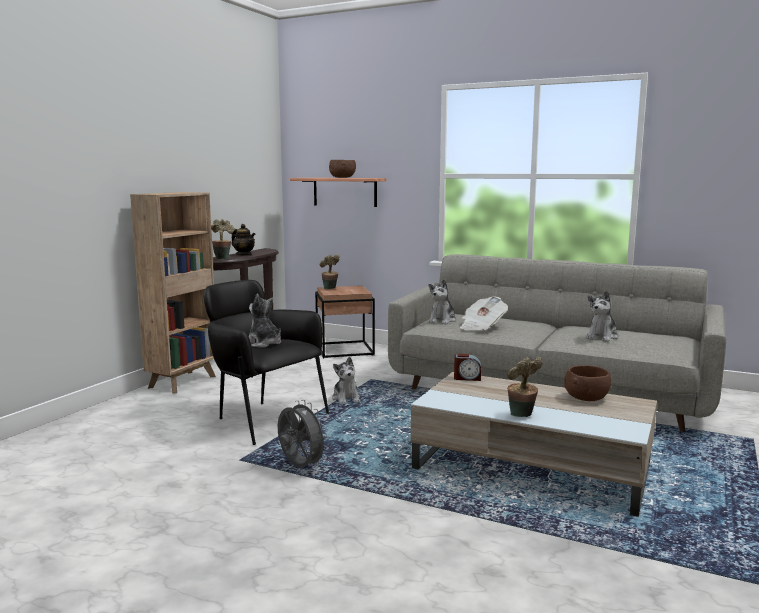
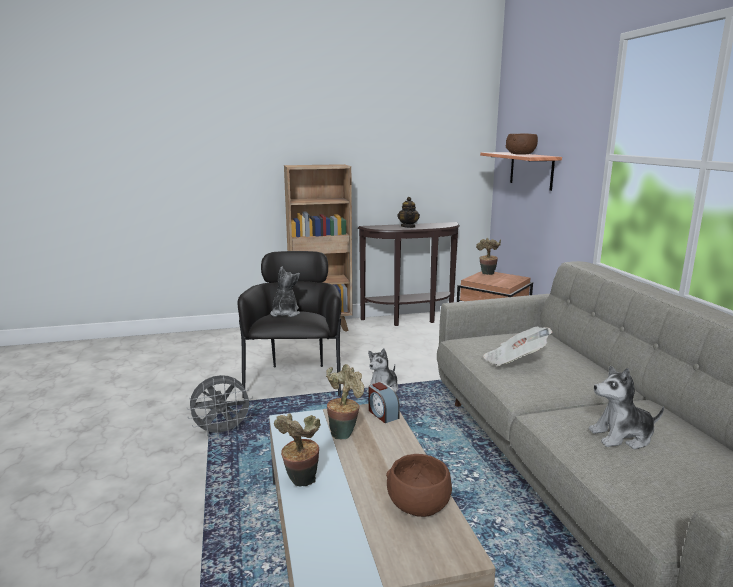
camera: 50 degrees right, 5 degrees up
(222, 258) = (379, 227): potted plant -> potted plant (344, 432)
(300, 467) = (222, 431): grey fan -> grey fan turned 60 degrees clockwise
(442, 320) = (500, 340): plush toy -> none

